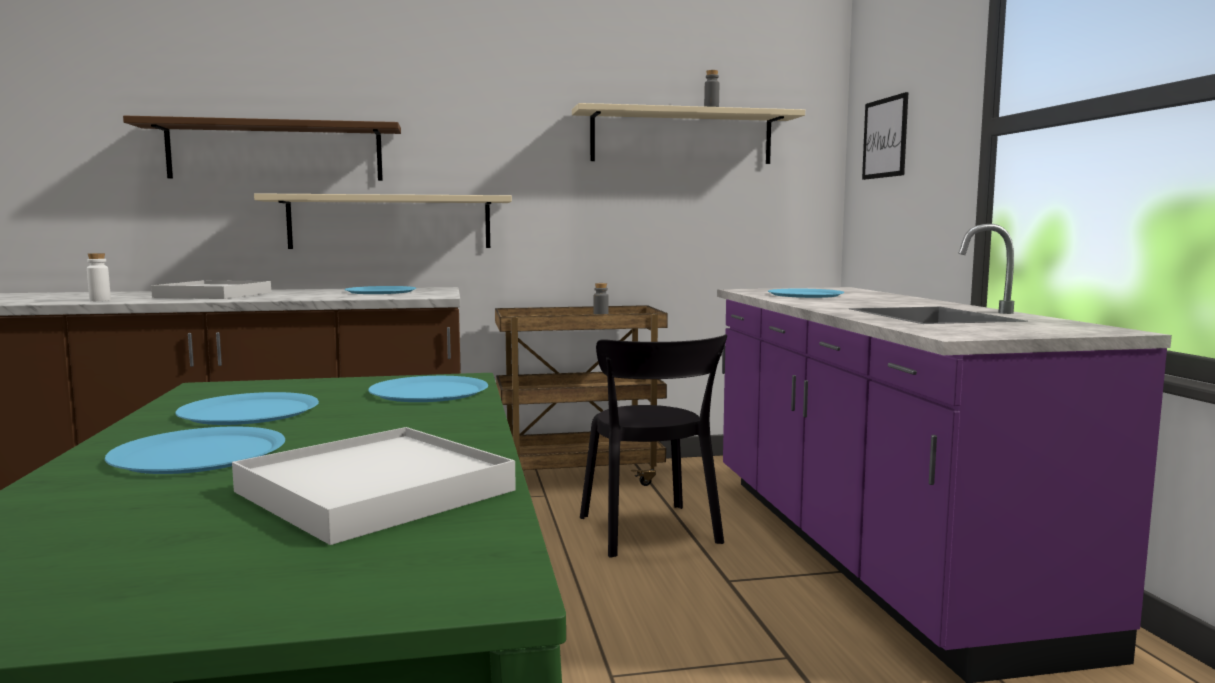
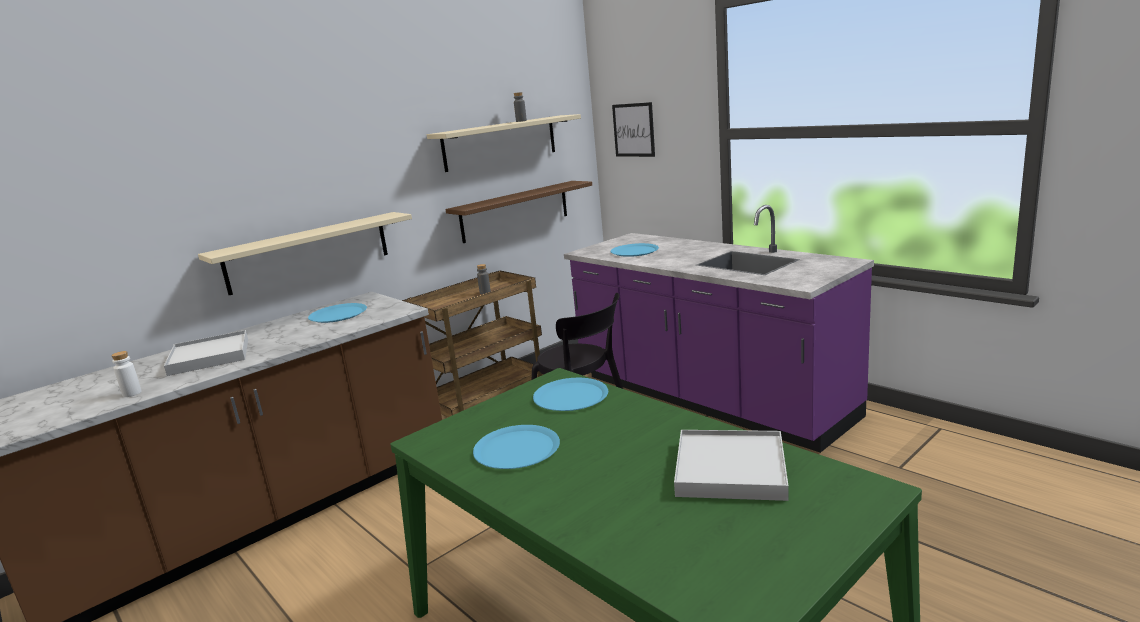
camera: 30 degrees left, 10 degrees up
(199, 453) = (586, 485): blue plate -> none
(276, 152) = (200, 213): brown shelf -> brown shelf (515, 211)

